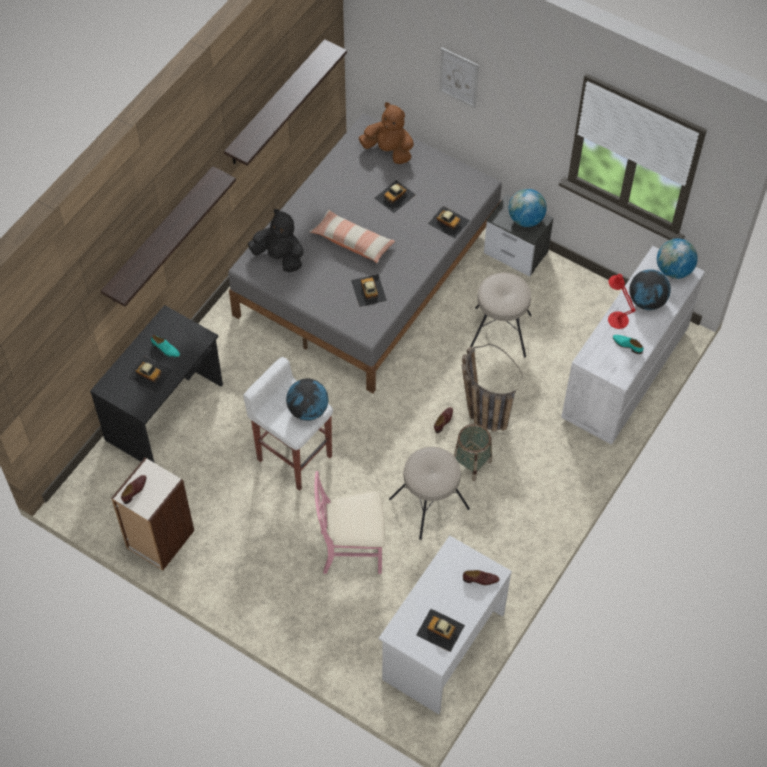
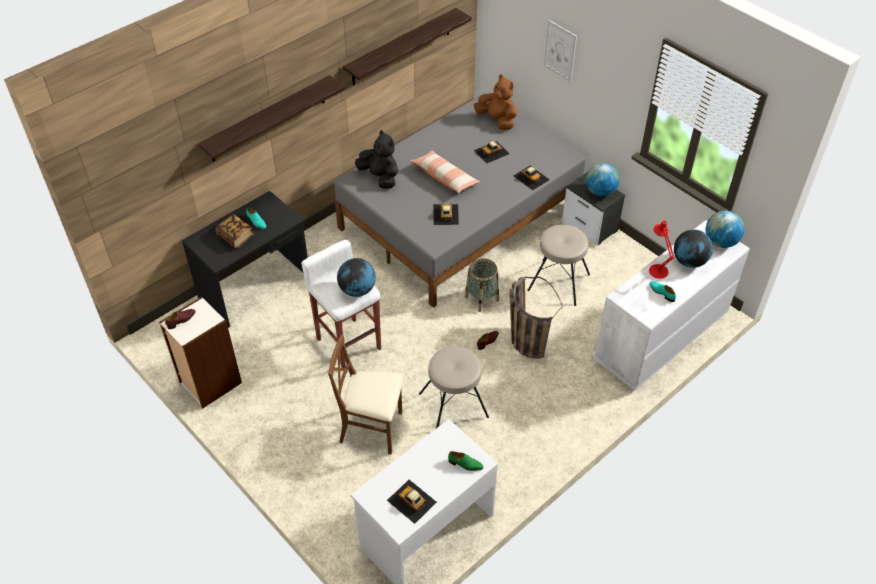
camera: 15 degrees right, 10 degrees down
(149, 373) = (235, 237): toy car -> book
(352, 549) = (372, 428): pink chair -> brown chair
(471, 463) = (502, 380): basket -> basket (481, 298)
(480, 580) = (465, 464): brown shoe -> green shoe

